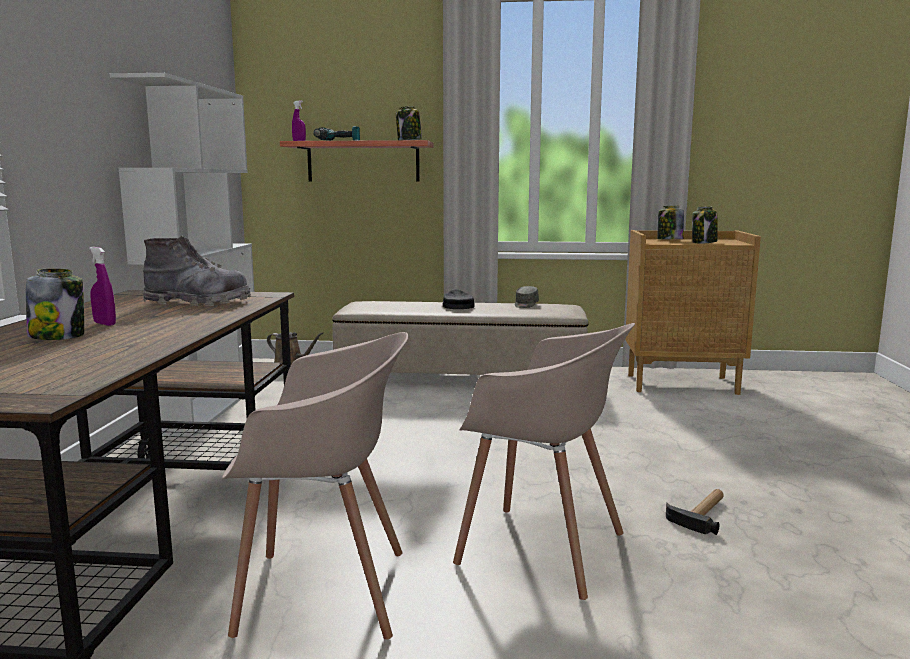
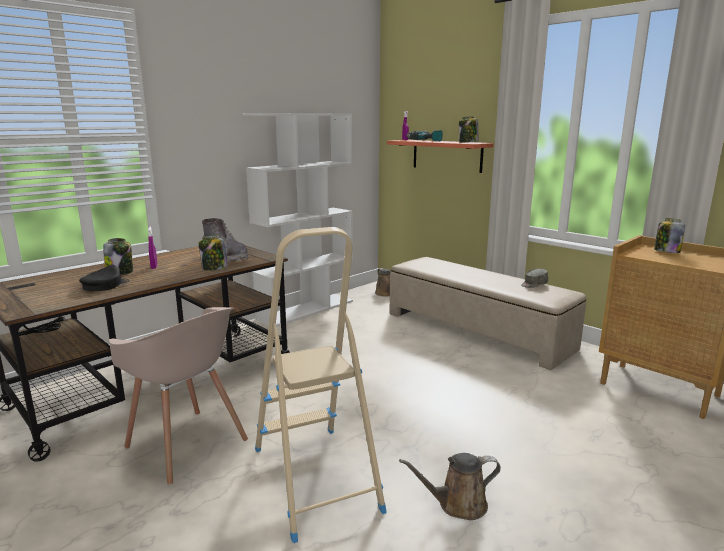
camera: 40 degrees right, 5 degrees up
(457, 306) = (478, 275): black cap -> black cap (105, 285)
(543, 550) = (314, 476): beige chair -> beige step ladder
(702, 513) = (458, 504): hammer -> brown watering can
(704, 242) = (689, 261): jar -> jar (214, 268)

